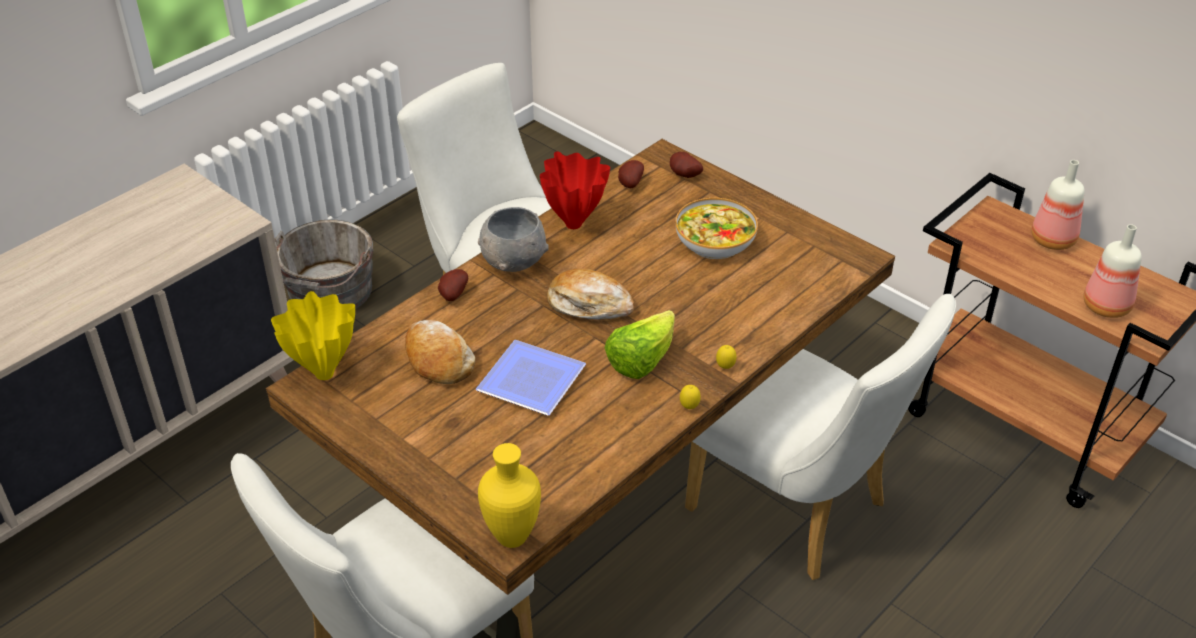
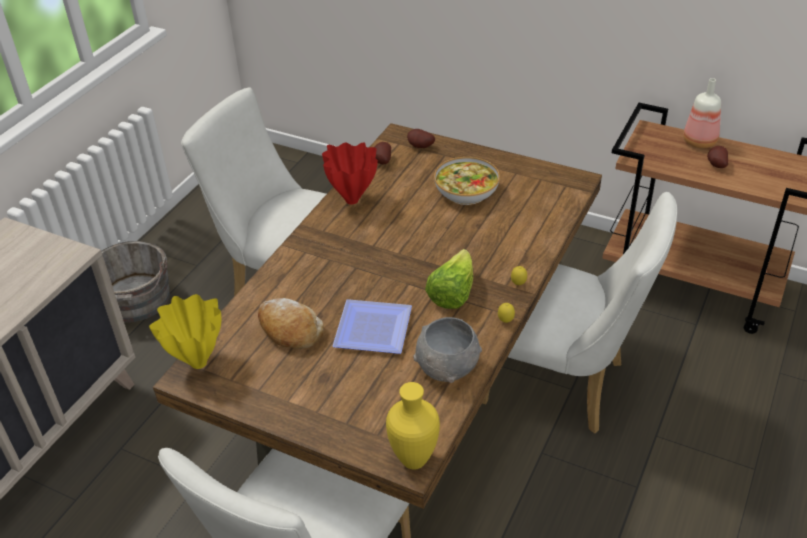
camera: 15 degrees left, 0 degrees up
(452, 295) = (279, 275): potato -> potato (715, 165)
(512, 261) = (316, 238): grey bowl -> grey bowl (446, 368)
(589, 304) = (392, 259): bread -> none
(1108, 306) = (759, 180): bottle -> none

